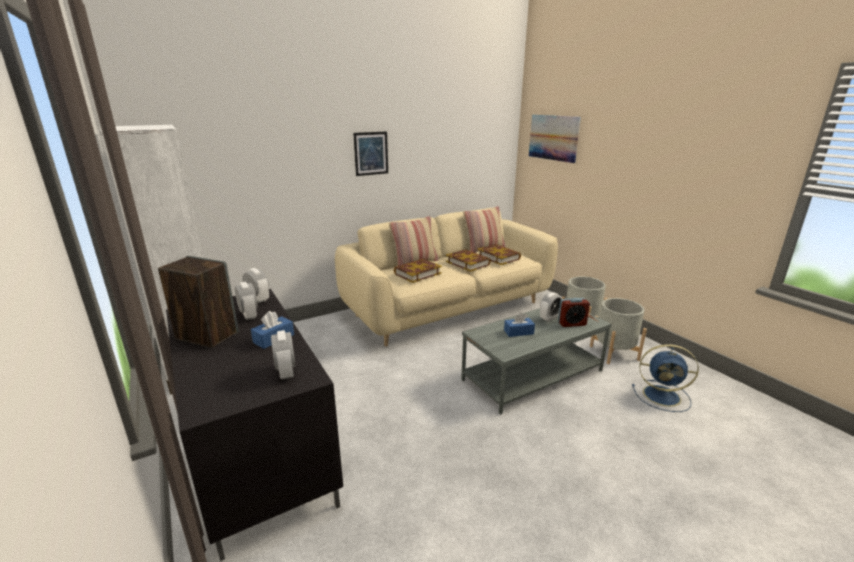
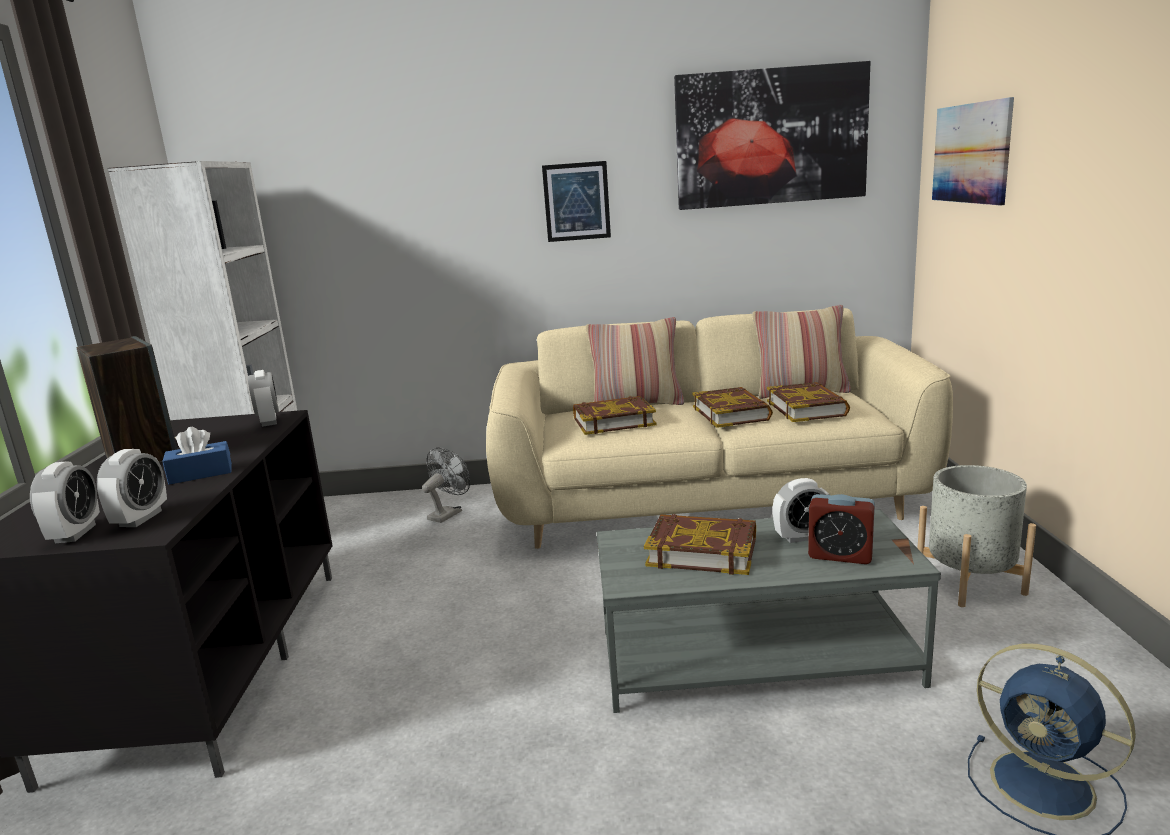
camera: 30 degrees right, 5 degrees down
(249, 315) = (224, 440): alarm clock -> alarm clock (75, 533)
(315, 336) = (448, 513): none -> grey fan
(461, 122) = (771, 137): none -> picture
(518, 332) = (702, 551): blue tissue box -> book
(614, 353) = (1002, 657): grey planter -> none

